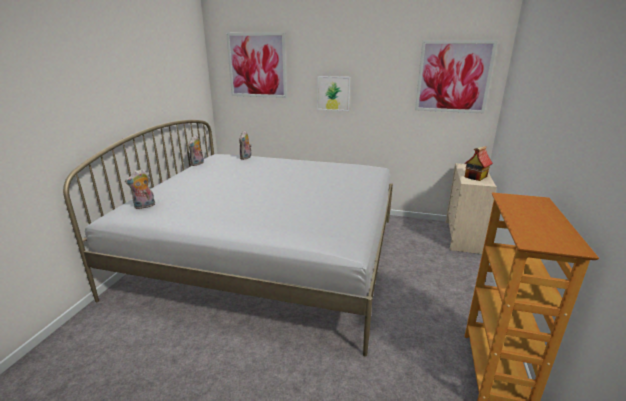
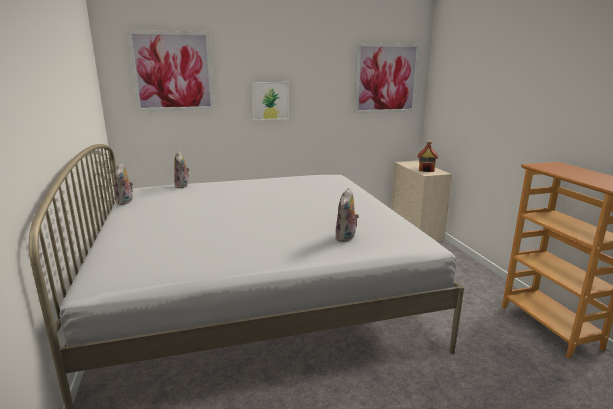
camera: 30 degrees left, 5 degrees down
(144, 206) = (134, 259): plush toy -> plush toy (346, 238)

